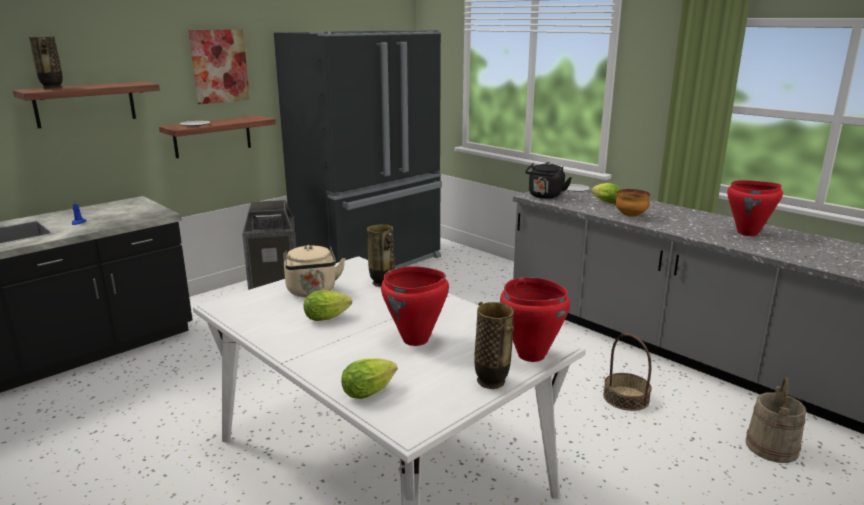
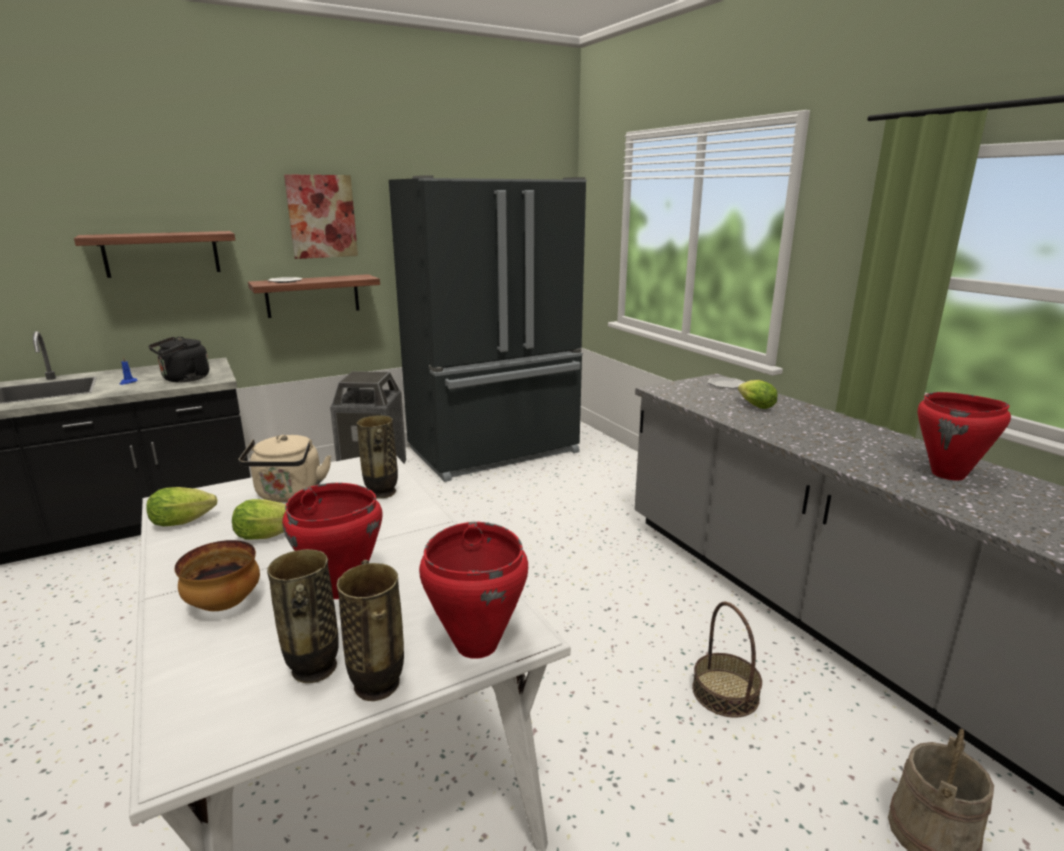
camera: 15 degrees right, 0 degrees up
(52, 88) = (117, 234): vase -> vase (313, 669)
(371, 391) = (201, 670): lettuce -> lettuce (186, 521)
(545, 196) = (677, 392): black kettle -> black kettle (183, 379)
(630, 216) = (776, 429): bowl -> bowl (223, 605)

